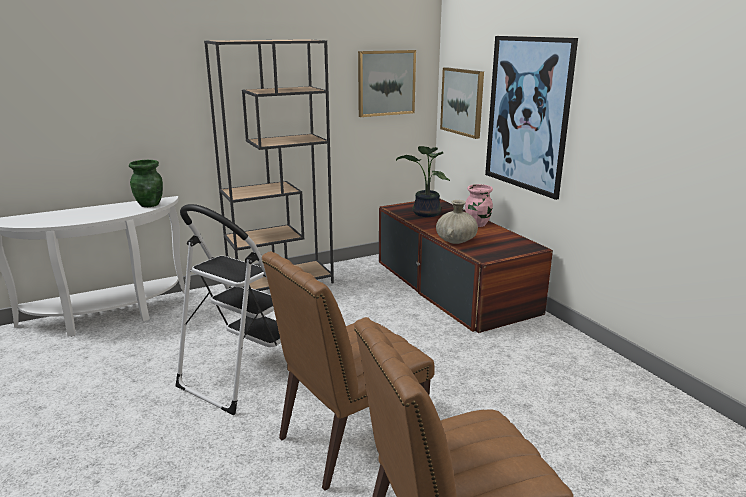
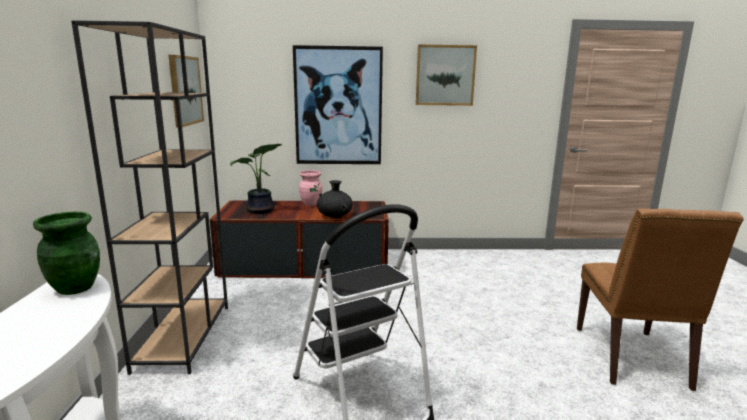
camera: 65 degrees left, 5 degrees down
(352, 438) = (496, 361): brown chair -> none
(456, 241) = (335, 216): beige vase -> black vase
(462, 102) = (250, 105): picture -> picture (445, 75)

